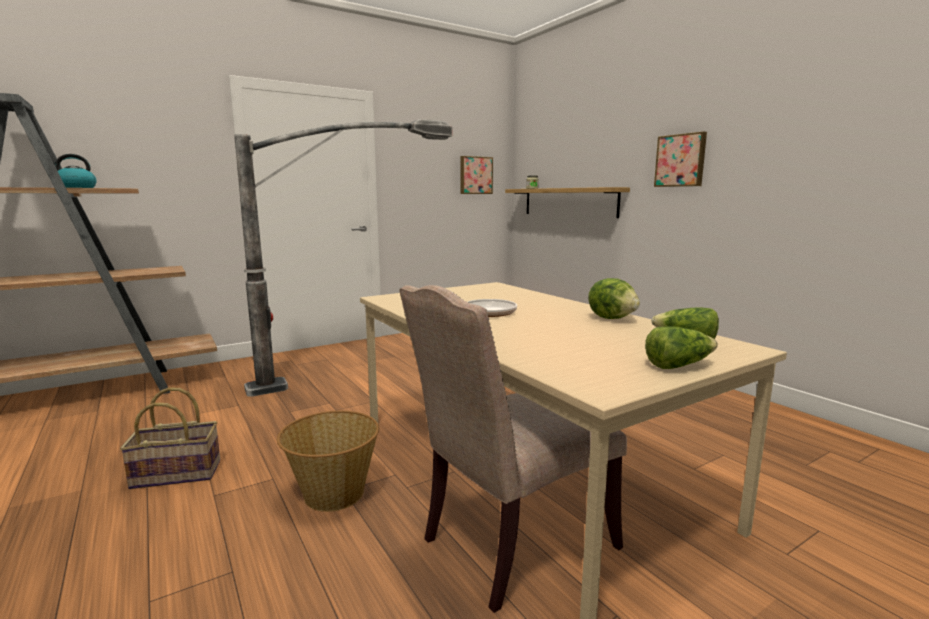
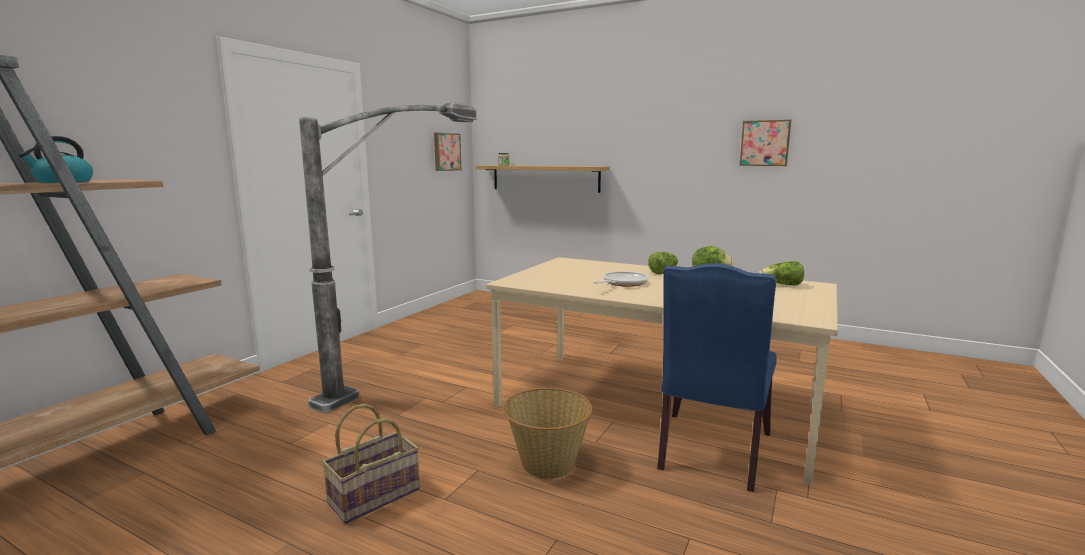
camera: 30 degrees left, 0 degrees up
(511, 544) = (711, 453): beige chair -> blue chair
(678, 365) = (812, 300): lettuce -> lettuce (663, 272)
(681, 160) = (656, 146): picture -> picture (765, 143)

